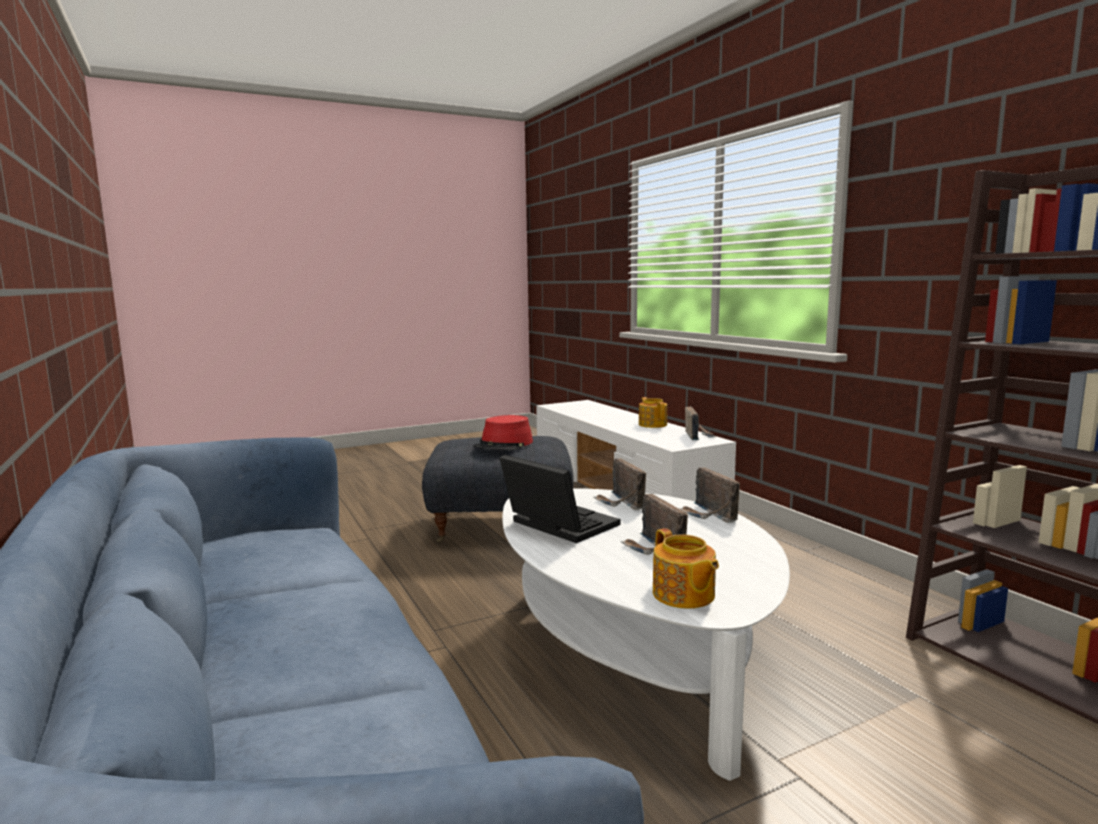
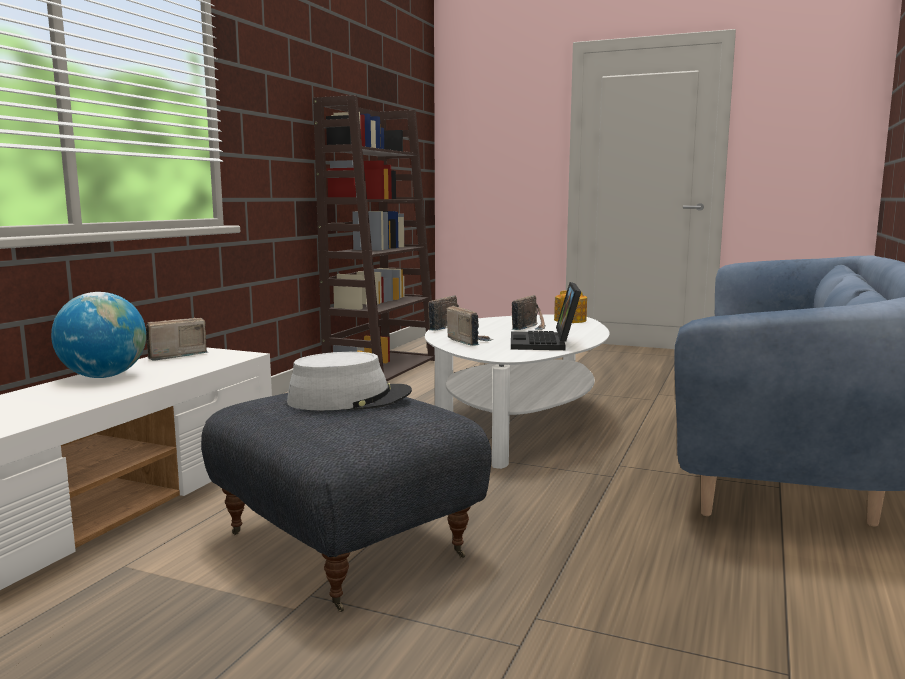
camera: 130 degrees left, 0 degrees up
(504, 444) = (350, 399): red hat -> grey hat
(620, 503) = (468, 341): radio -> radio turned 60 degrees counterclockwise
(652, 424) = (103, 377): teapot -> globe

